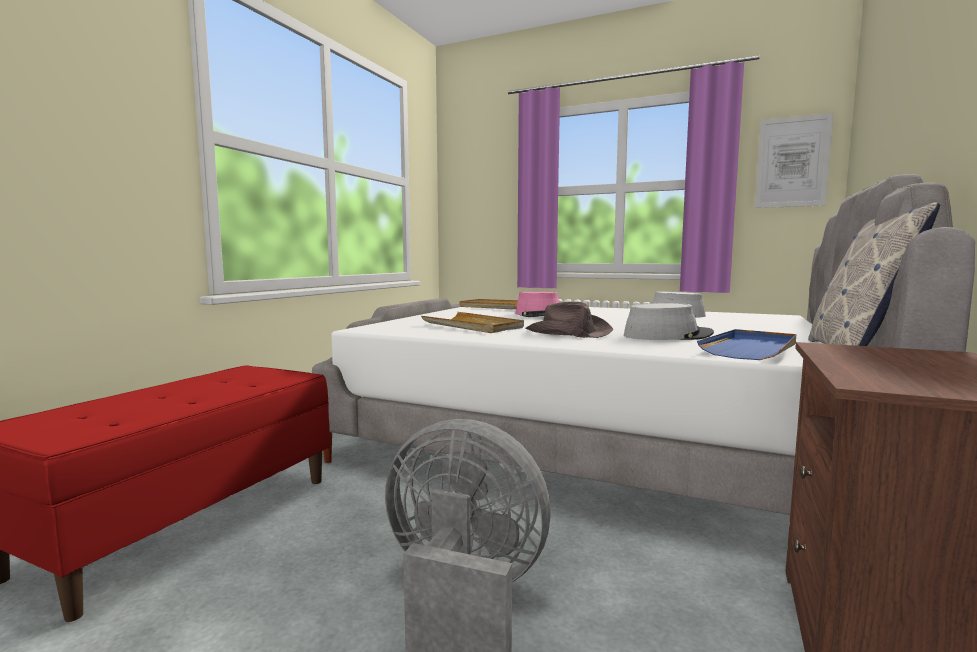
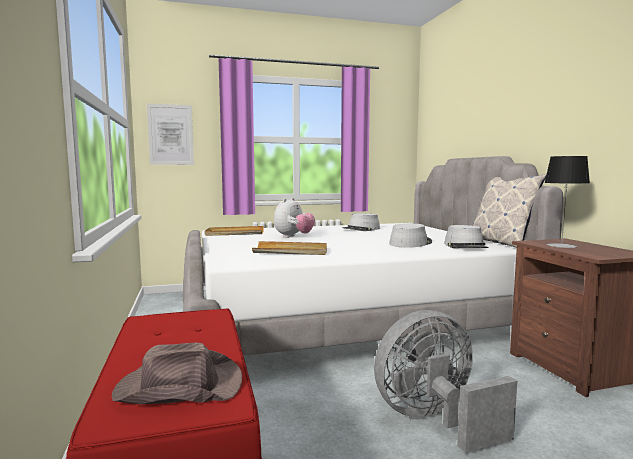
camera: 40 degrees left, 0 degrees up
(541, 315) = (293, 237): pink hat -> plush toy
(567, 332) = (361, 248): brown hat -> brown hat (178, 387)
(751, 349) = (465, 246): blue tray -> grey hat
(792, 162) = (393, 132): picture -> picture (171, 134)
(875, 359) = (561, 246): none -> table lamp

